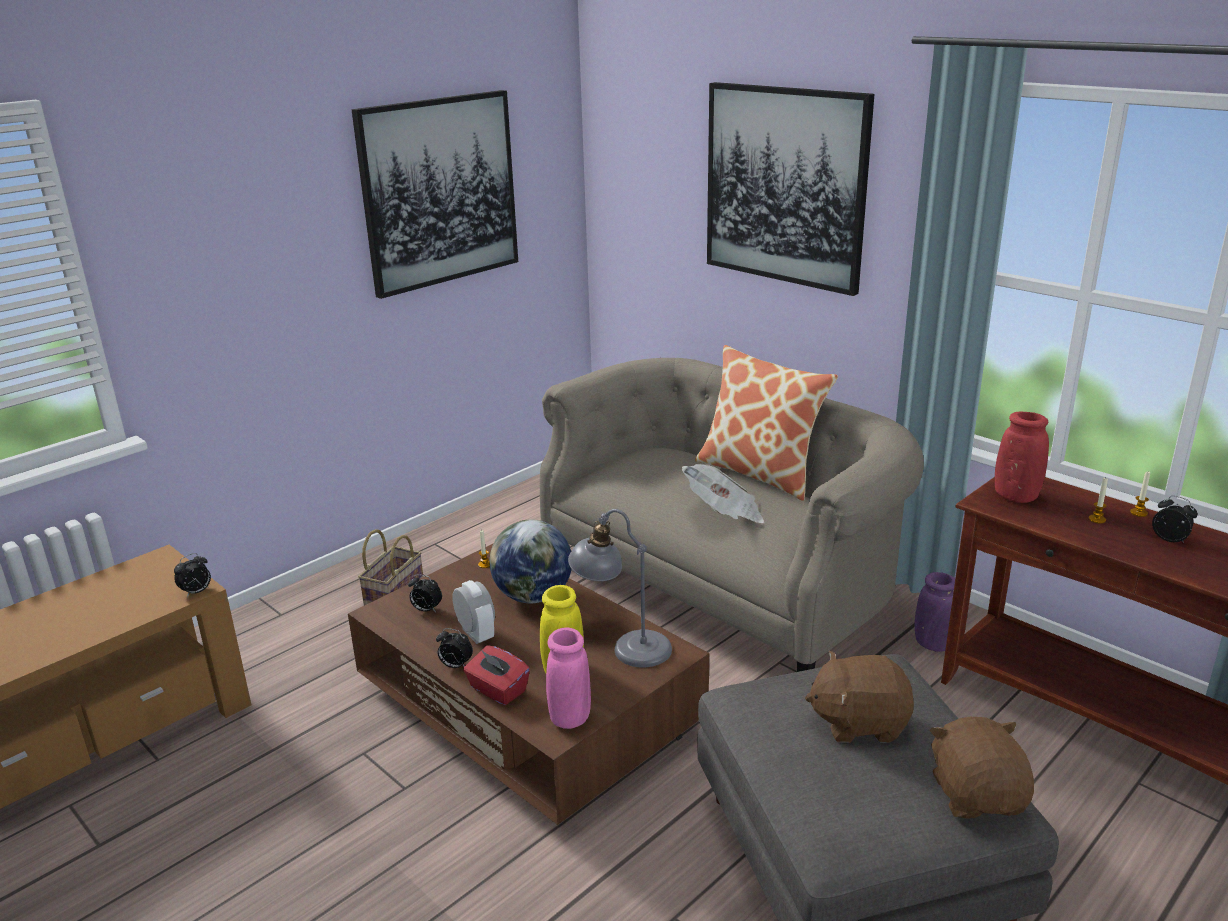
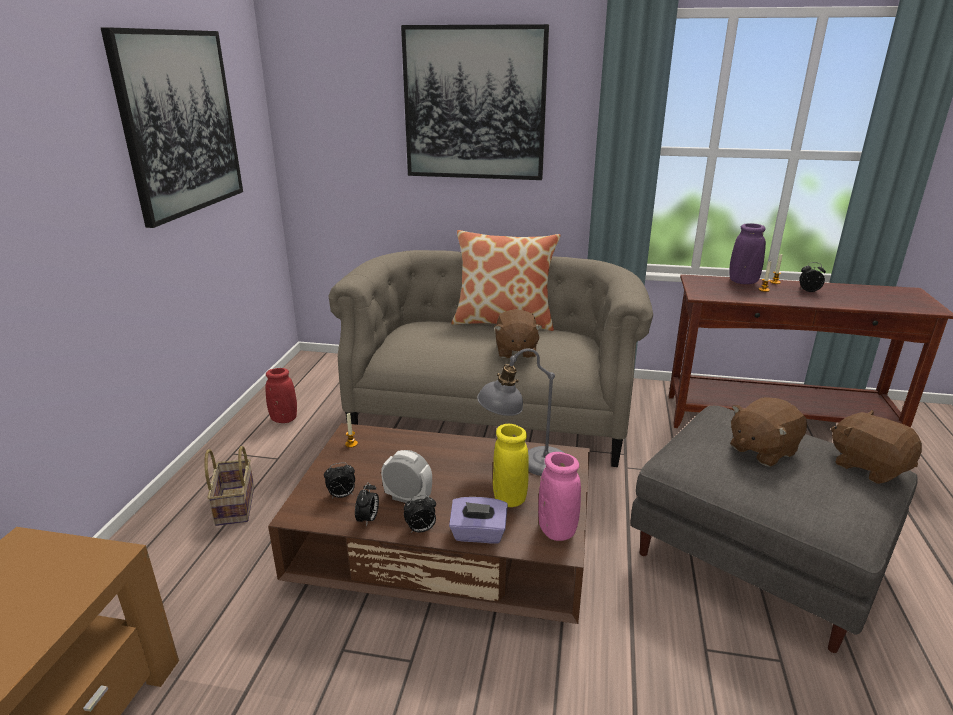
camera: 35 degrees left, 0 degrees up
(196, 592) = (112, 560): alarm clock -> alarm clock (368, 519)
(497, 690) = (478, 534): red tissue box -> purple tissue box
(533, 596) = (420, 454): globe -> none
(724, 513) = (515, 351): newspaper -> brown plush toy
(933, 644) = (645, 407): purple vase -> purple vase (743, 282)
(1016, 496) = (710, 288): red vase -> red vase (284, 419)

